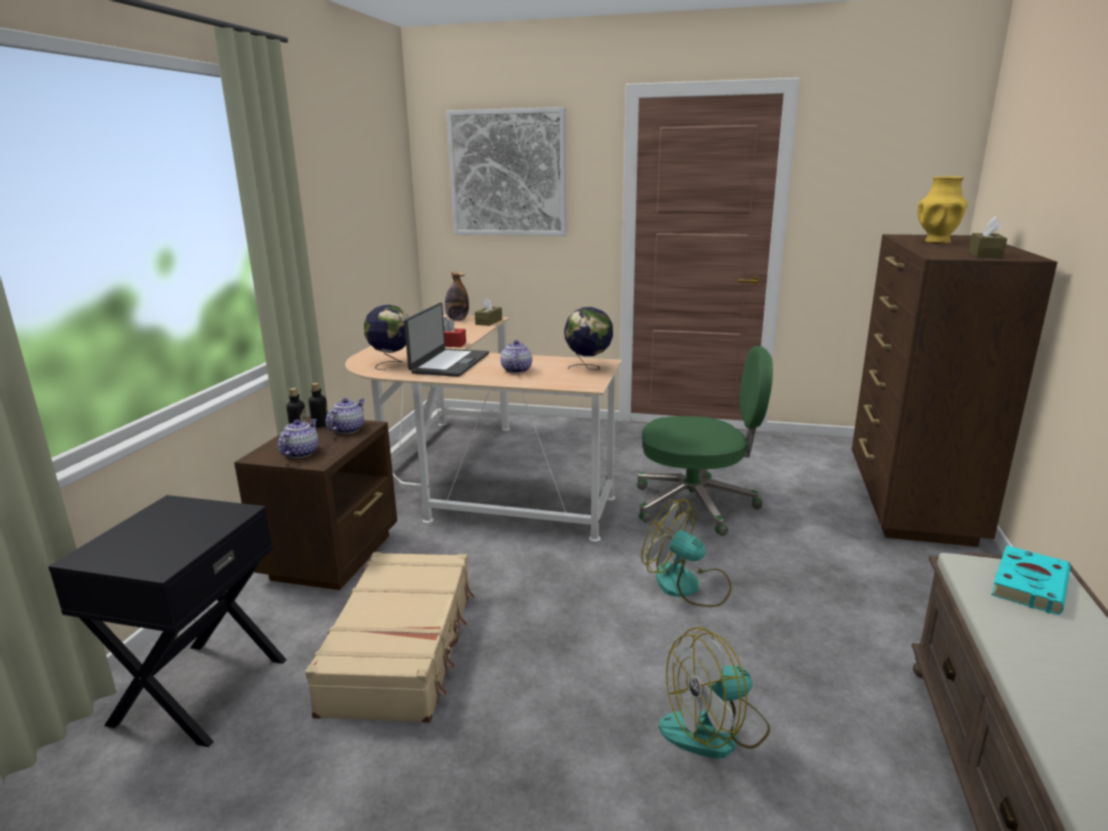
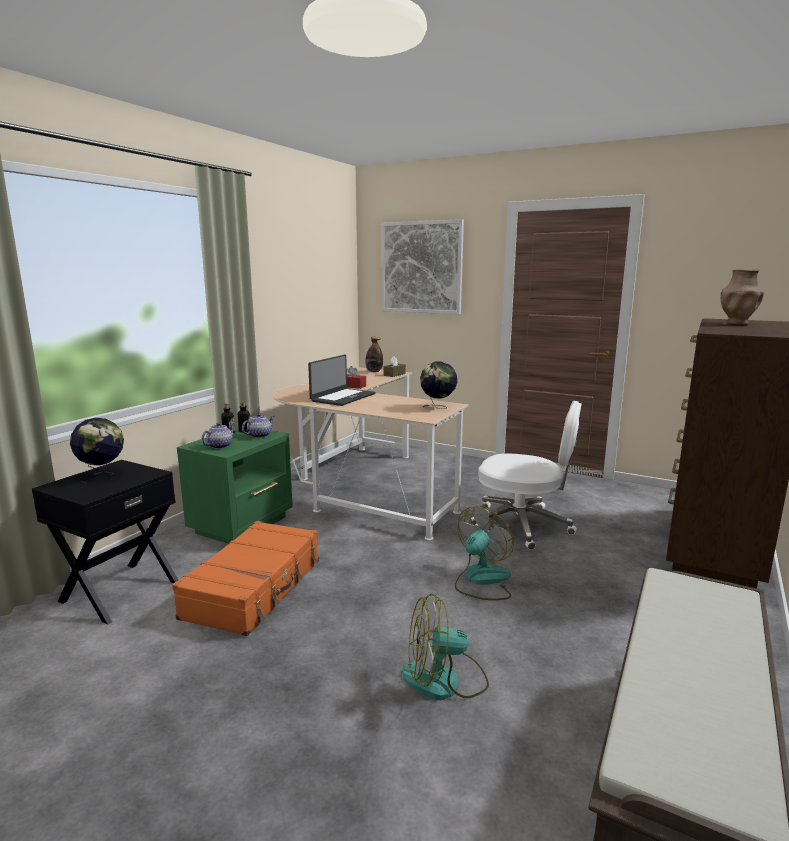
camera: 15 degrees right, 5 degrees down
(335, 556) = (243, 524): brown nightstand -> green nightstand
(391, 364) = (303, 395): globe -> globe (102, 476)
(403, 649) = (255, 588): beige suitcase -> orange suitcase
(516, 370) = (384, 405): teapot -> none
(687, 586) = (481, 580): fan -> fan turned 75 degrees clockwise
(697, 505) = (522, 525): green office chair -> white office chair
(937, 242) = (737, 324): yellow vase -> brown vase
(985, 255) = (758, 332): brown tissue box -> none
(1029, 583) = (710, 599): turquoise book -> none

